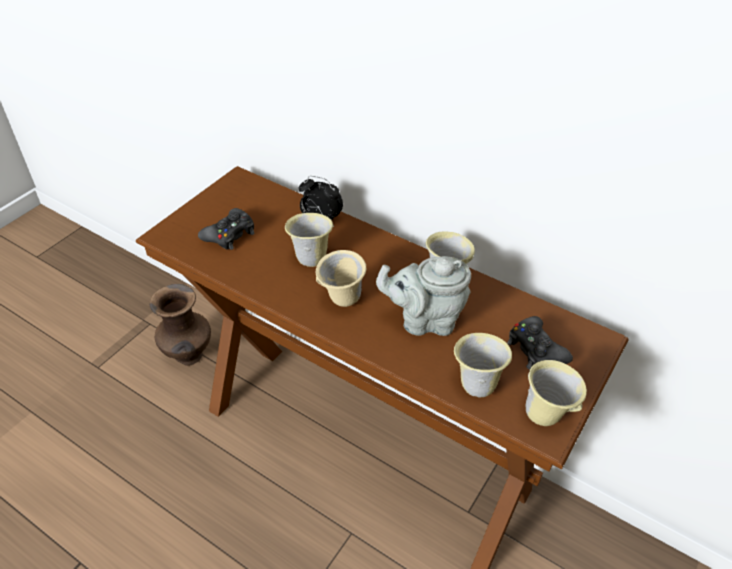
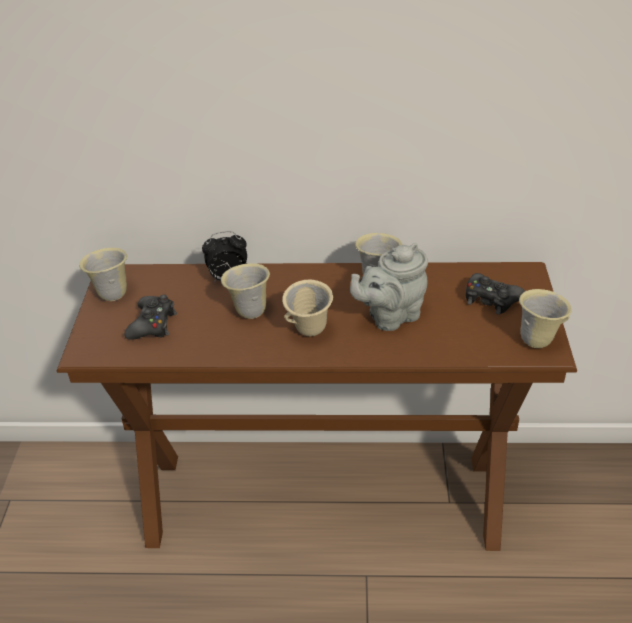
camera: 30 degrees left, 5 degrees down
(189, 356) = (81, 509): brown vase -> none
(476, 384) = (471, 343): beige mug -> beige mug (111, 294)

